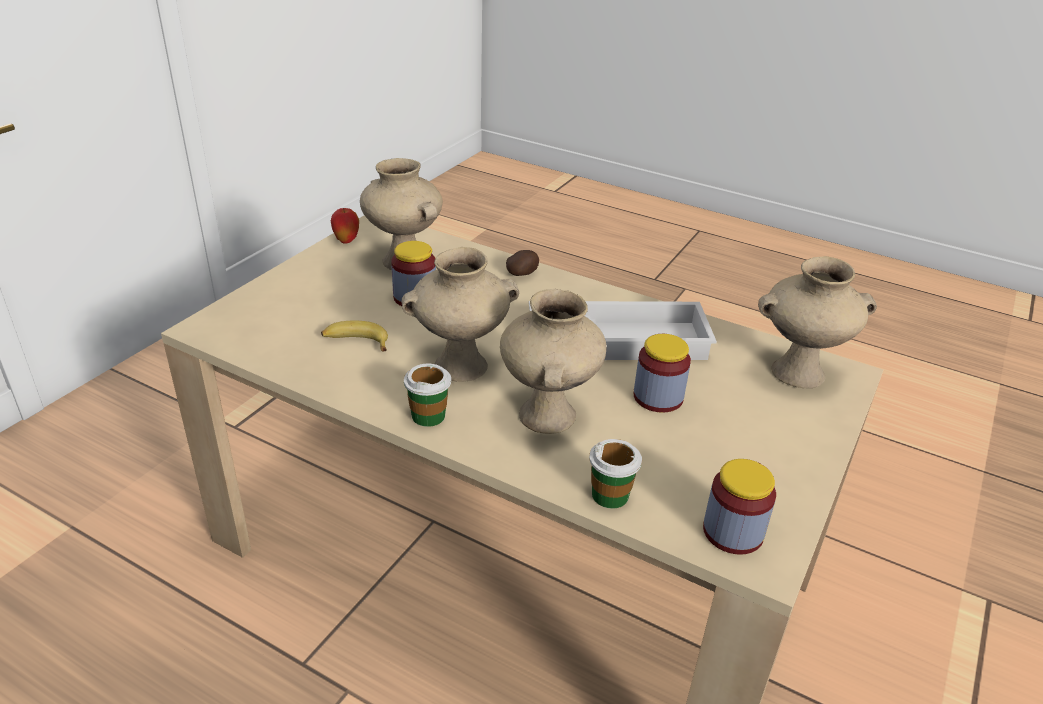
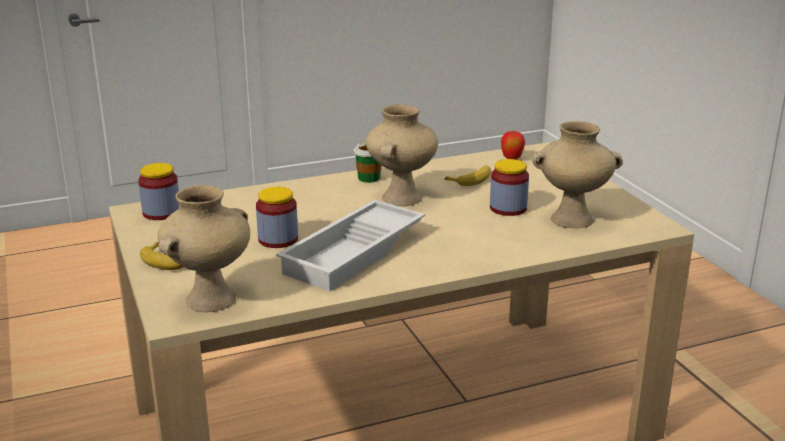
camera: 130 degrees right, 10 degrees down
(346, 241) = (633, 209): apple -> apple (512, 159)
(522, 274) = (497, 255): potato -> none
(549, 416) = (317, 204): beige vase -> none
(610, 495) = (236, 197): cup -> none
(801, 441) = (165, 262): none -> banana

